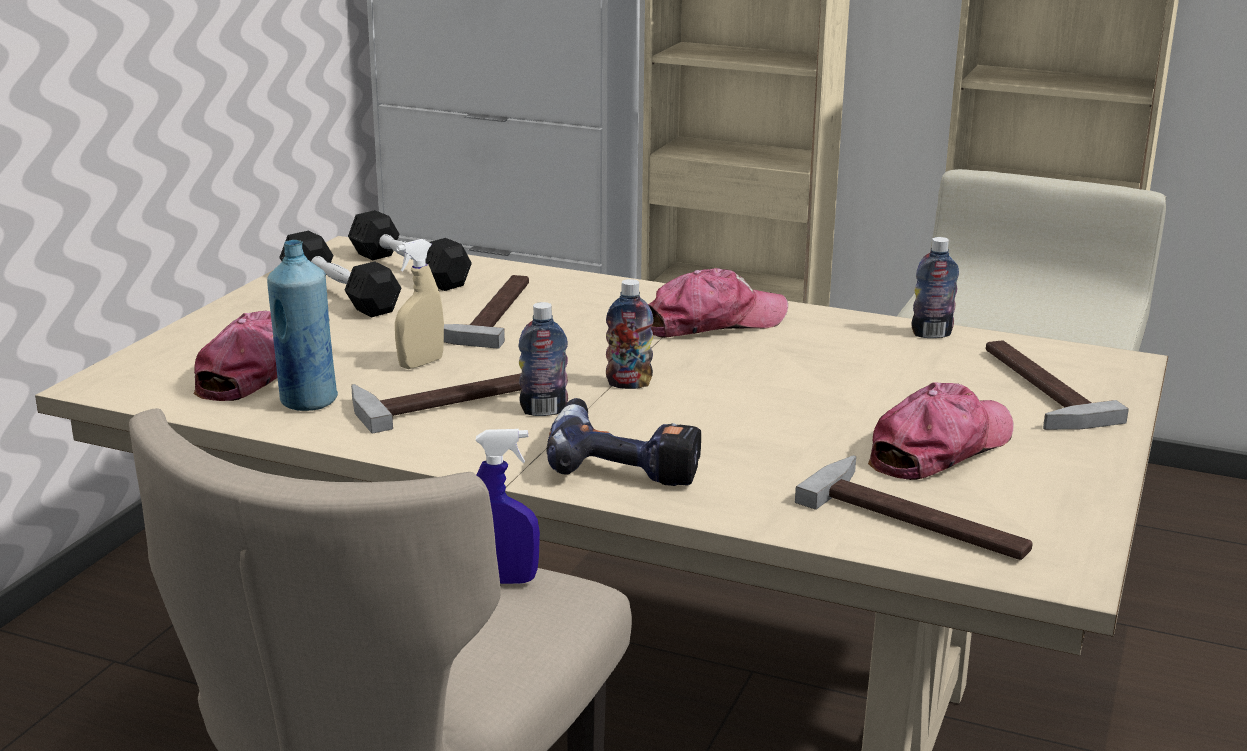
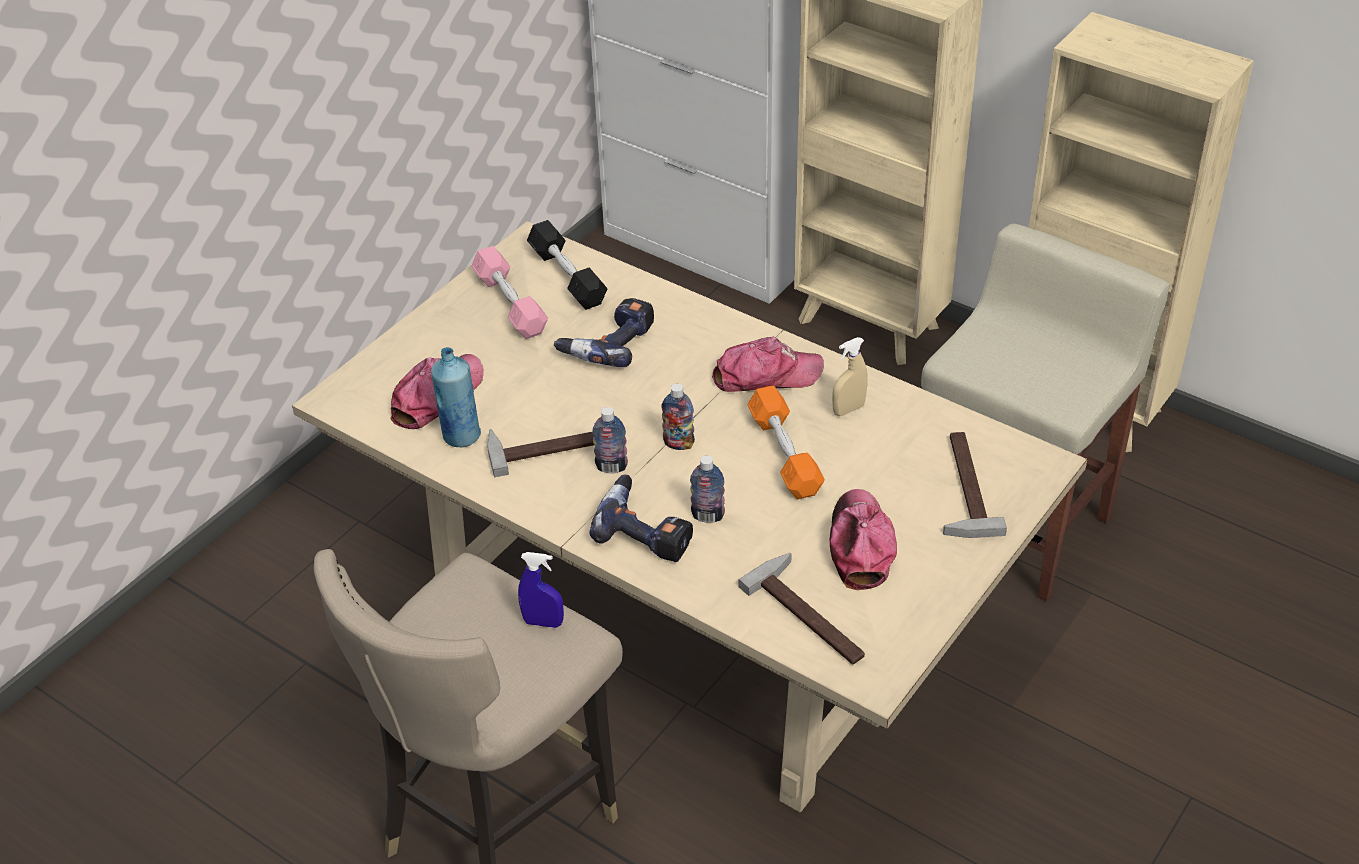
camera: 15 degrees right, 20 degrees up
(339, 293) = (510, 304): black dumbbell -> pink dumbbell
(421, 363) = (545, 401): beige spray bottle -> beige spray bottle (848, 409)
(488, 313) = (608, 343): hammer -> power drill
(779, 381) = (784, 454): none -> orange dumbbell
(931, 334) = (921, 410): bottle -> bottle (708, 516)
(940, 448) = (860, 545): cap -> cap turned 60 degrees counterclockwise

